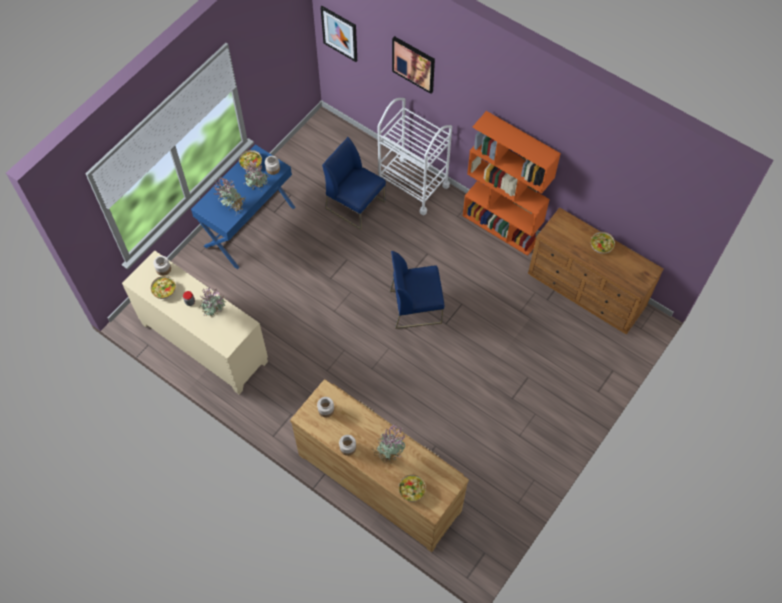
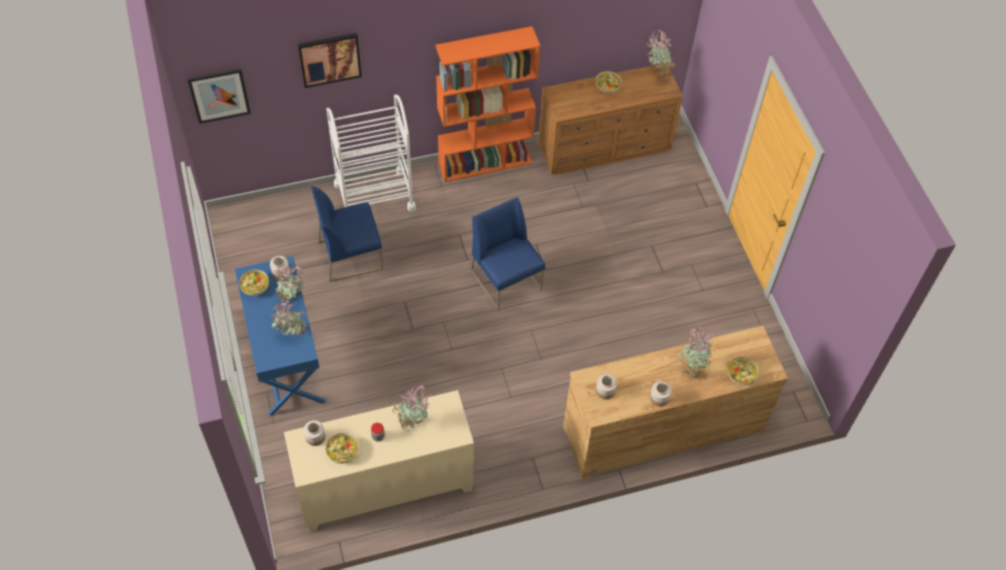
camera: 55 degrees left, 5 degrees down
(416, 306) = (506, 280): blue chair -> blue chair turned 120 degrees clockwise
(648, 268) = (657, 72): none -> potted plant

